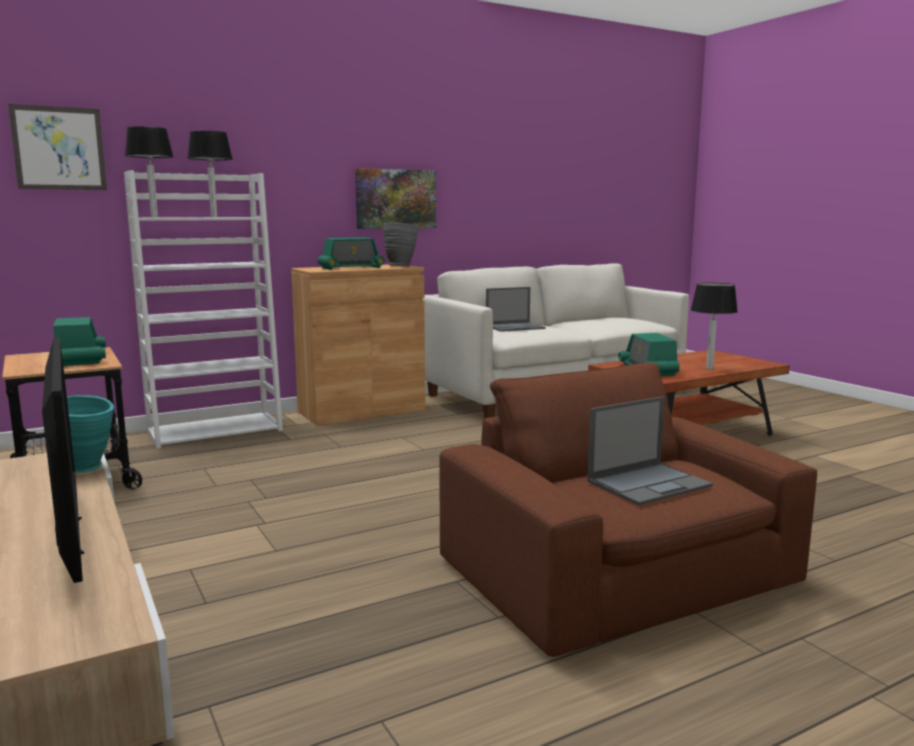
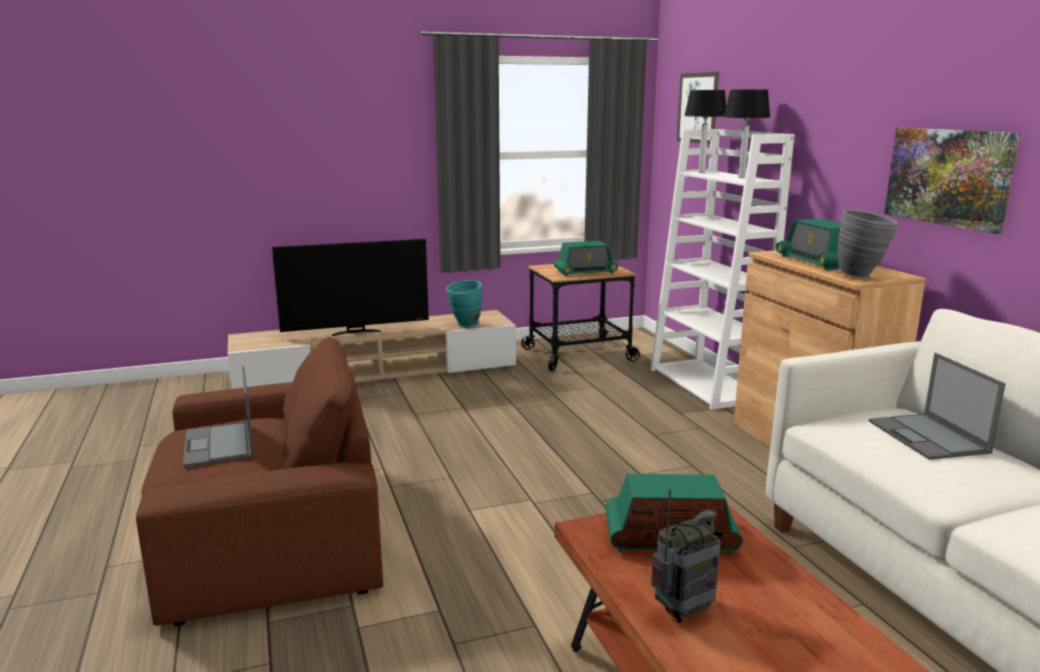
camera: 100 degrees right, 5 degrees up
(709, 368) = (683, 611): table lamp -> radio

